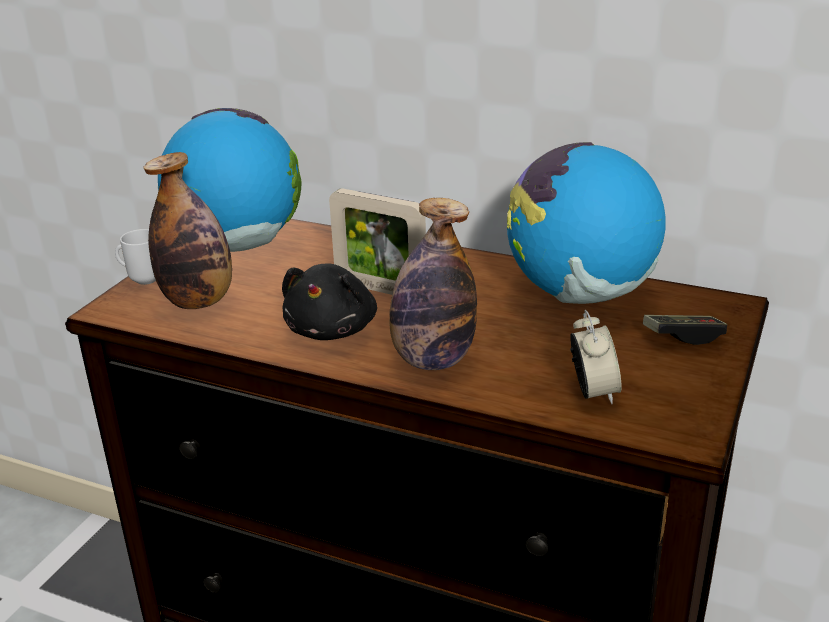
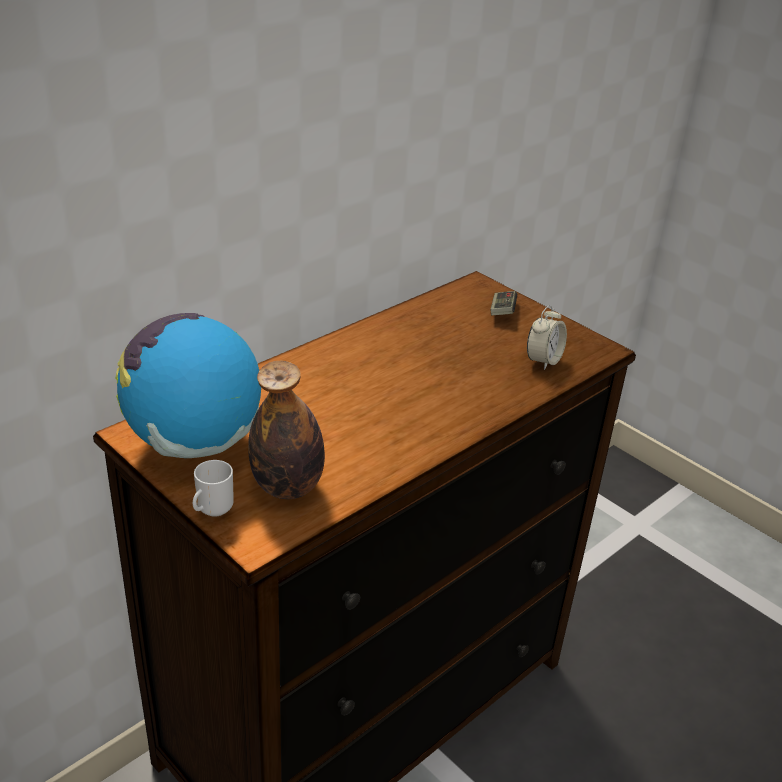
camera: 70 degrees left, 5 degrees up
(333, 329) = (393, 432): black plush toy -> none
(380, 289) = (347, 394): picture frame -> none
(432, 360) = (468, 403): bottle -> none
(580, 294) = (423, 323): globe -> none
(593, 392) = (543, 360): alarm clock -> alarm clock turned 105 degrees clockwise

